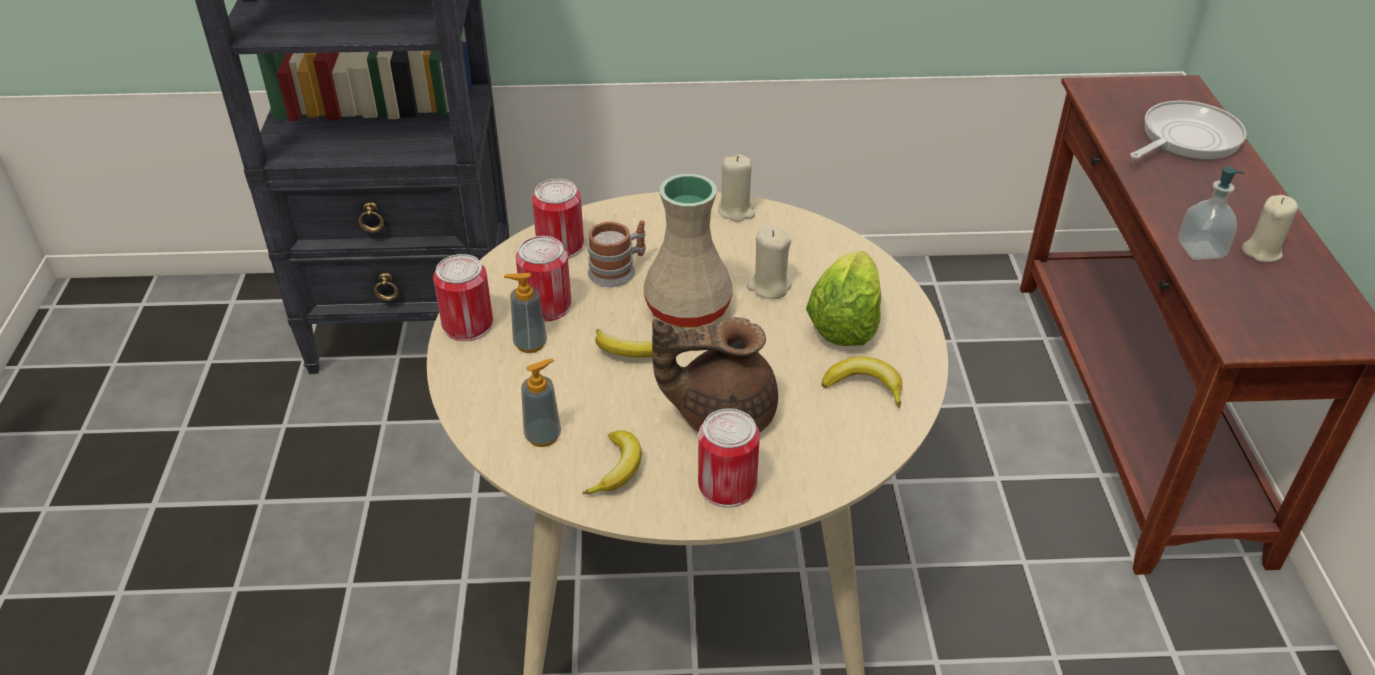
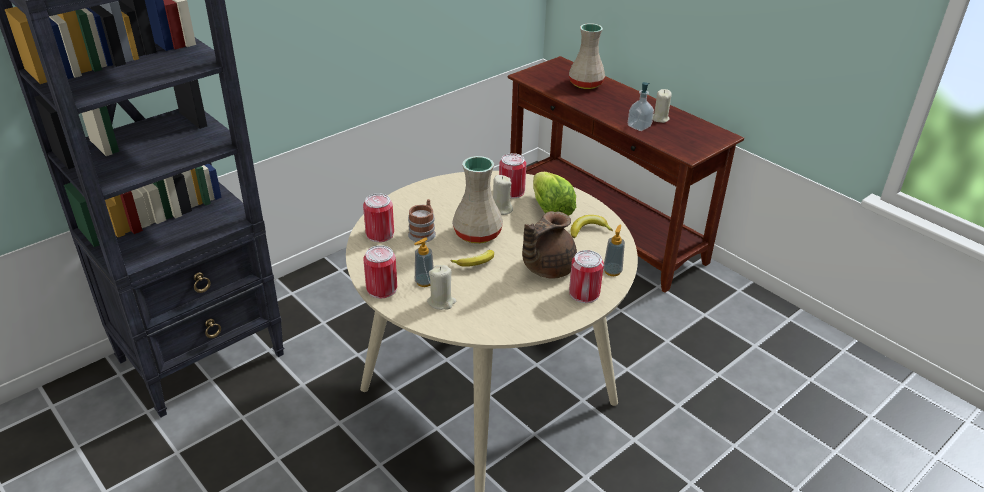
camera: 40 degrees left, 5 degrees down
(543, 436) = (483, 315): soap dispenser -> soap dispenser (612, 271)
(546, 306) = (409, 262): can -> can (511, 191)
(617, 469) = (532, 311): banana -> none
(736, 211) = (444, 183): beige candle -> beige candle (441, 302)
(1186, 139) = (585, 84): frying pan -> beige vase

